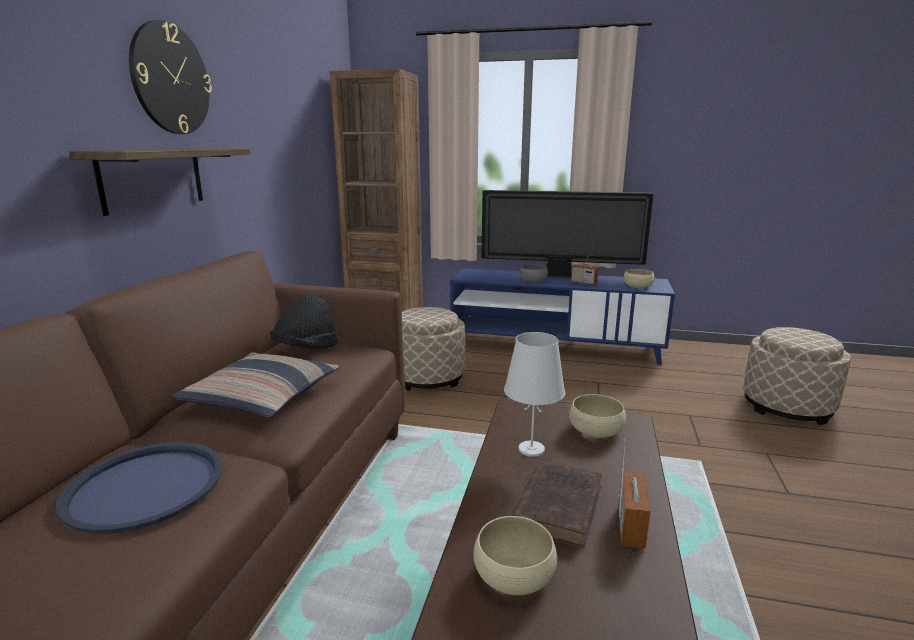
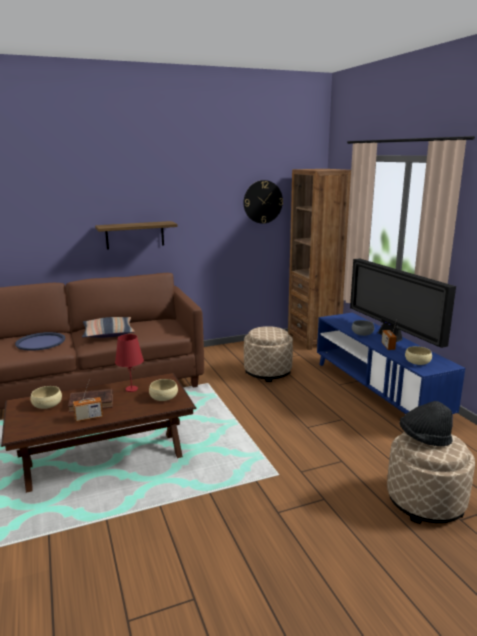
camera: 55 degrees right, 0 degrees up
(170, 79) = (152, 192): wall clock -> wall clock (263, 202)
(306, 349) = (160, 324): black hat -> black hat (424, 439)
(531, 449) = (131, 389): white table lamp -> red table lamp

